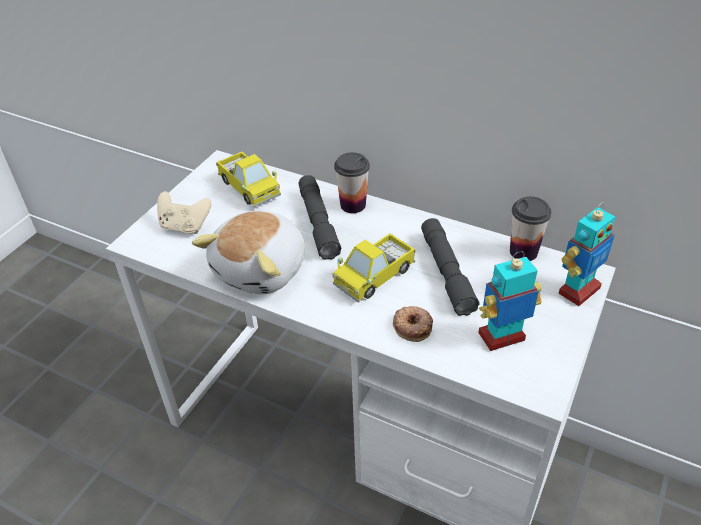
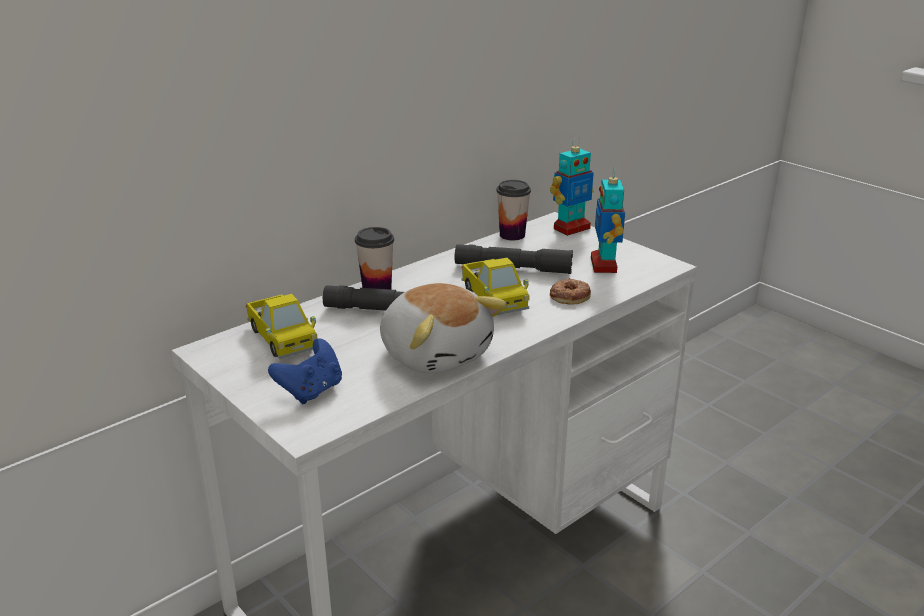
camera: 70 degrees left, 15 degrees down
(185, 226) = (311, 391): beige game controller -> blue game controller
(249, 188) = (282, 339): toy truck -> toy truck turned 75 degrees clockwise
(578, 290) = (571, 228): toy robot -> toy robot turned 75 degrees clockwise

